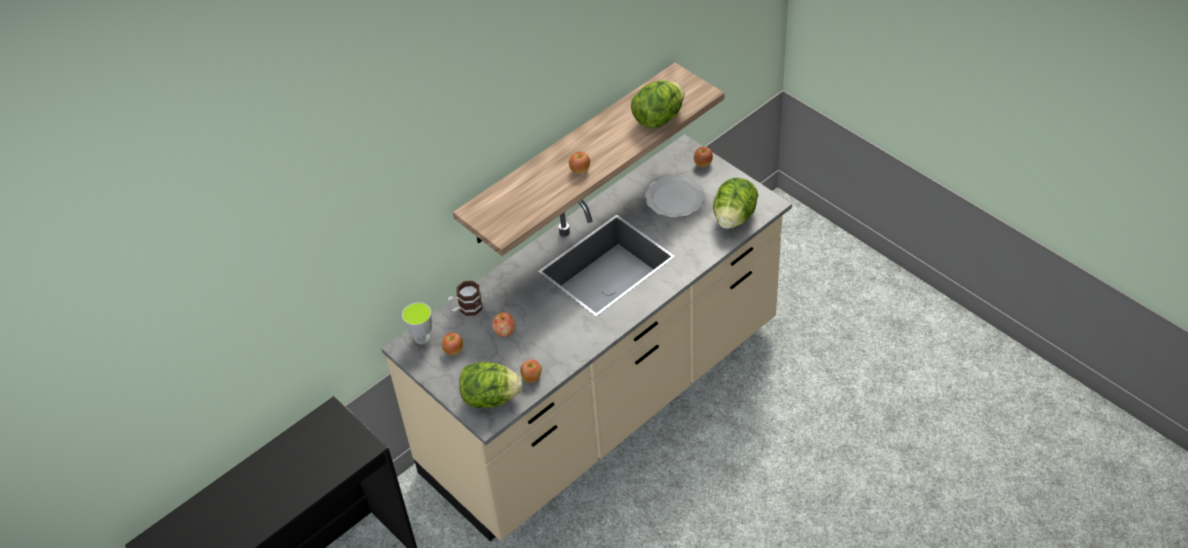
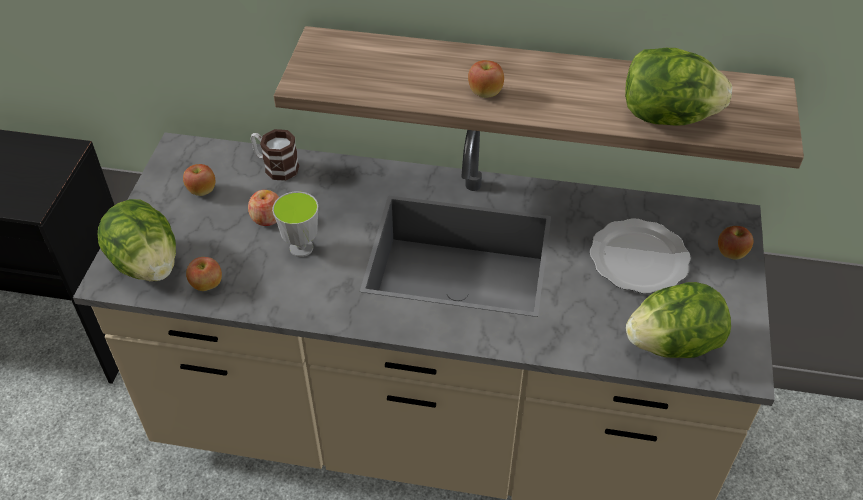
camera: 50 degrees right, 0 degrees up
(422, 338) = (203, 155): cup -> cup (301, 248)

